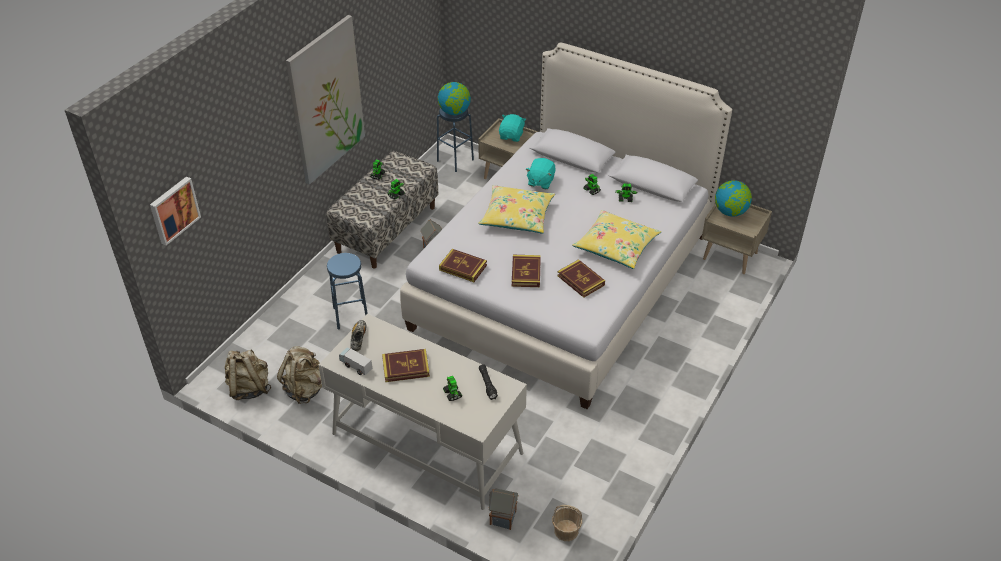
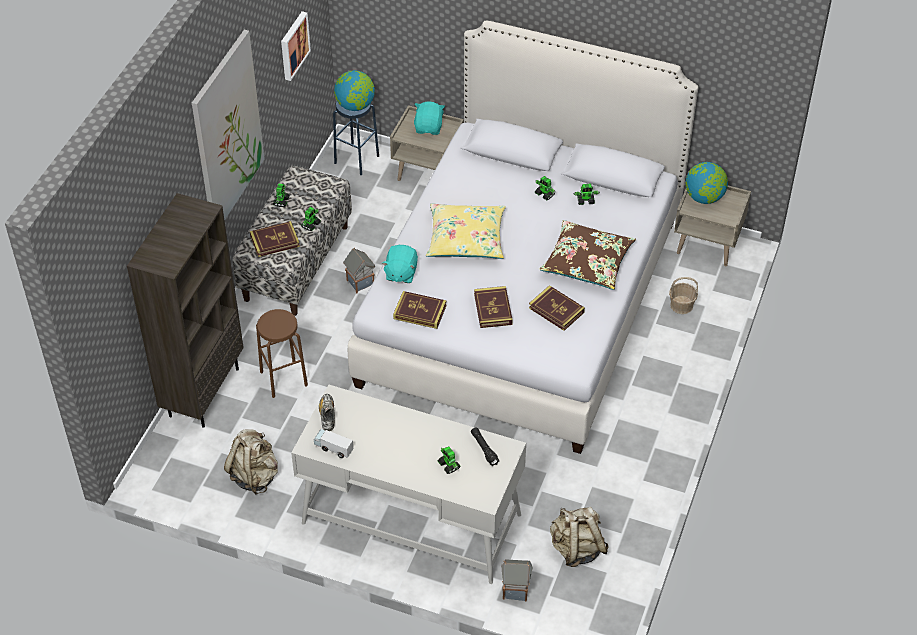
camera: 10 degrees left, 5 degrees up
(173, 210) = (102, 301): picture -> picture (293, 45)
(249, 388) = (190, 483): beige backpack -> beige backpack (577, 549)
(283, 317) = (203, 391): none -> brown bookcase
(350, 315) = (283, 378): blue stool -> brown stool
(405, 367) = (389, 442): book -> book (274, 241)
(540, 182) = (483, 190): turquoise plush toy -> turquoise plush toy (400, 273)
(566, 530) = (586, 593): basket -> basket (681, 305)
(616, 246) = (587, 262): yellow pillow -> brown pillow

